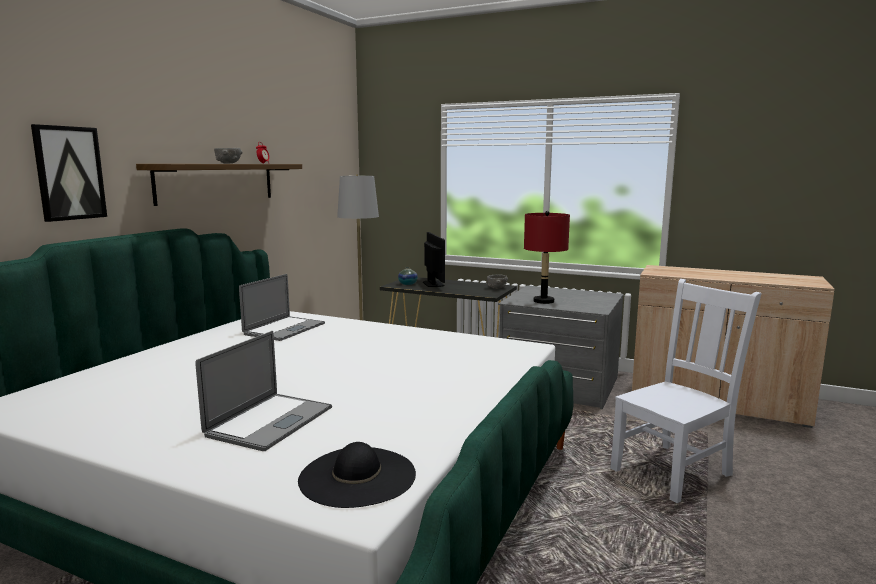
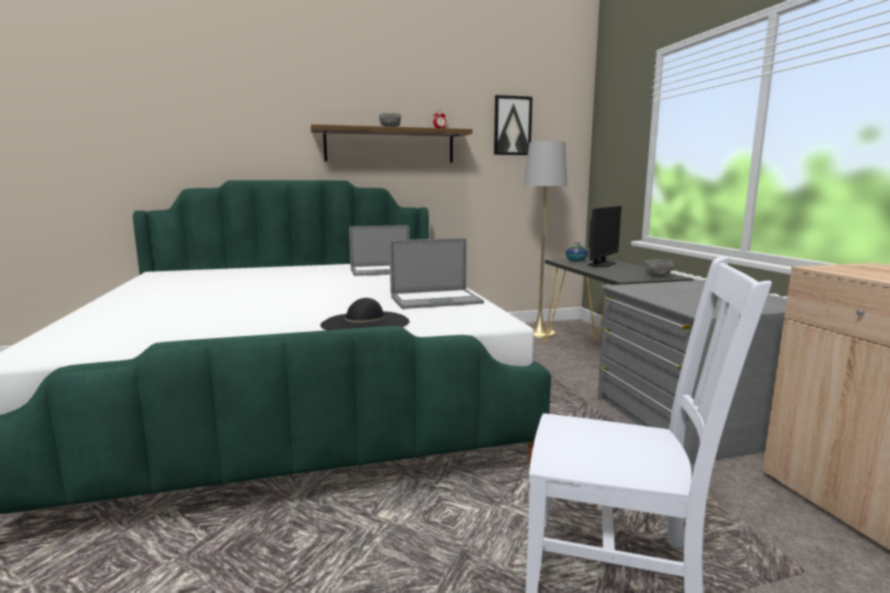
camera: 50 degrees right, 0 degrees up
(69, 173) = (255, 133): picture -> picture (512, 126)
(270, 421) = (183, 307): laptop -> laptop (435, 300)
(357, 476) = (91, 343): black hat -> black hat (365, 323)
(543, 301) = (661, 293): red table lamp -> none

